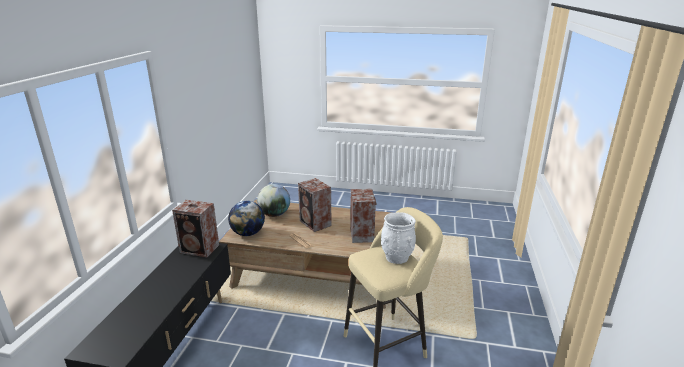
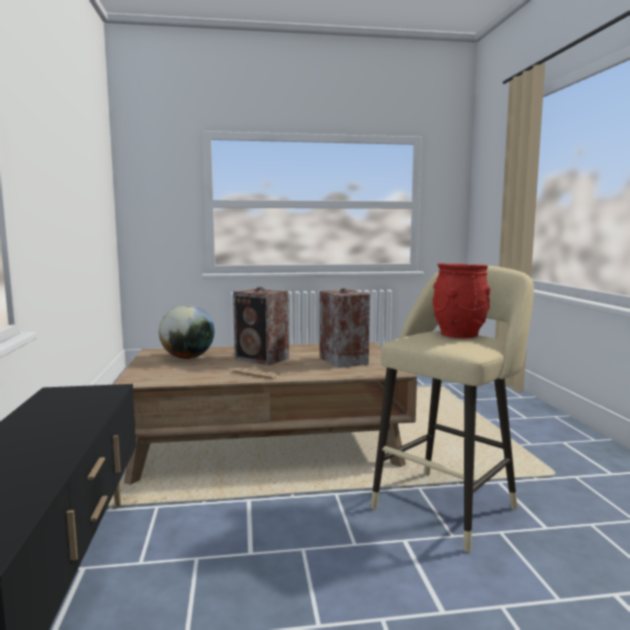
camera: 20 degrees left, 15 degrees down
(200, 249) = (84, 393): speaker -> none
(248, 233) = (158, 376): globe -> none
(397, 258) = (459, 335): white vase -> red vase

